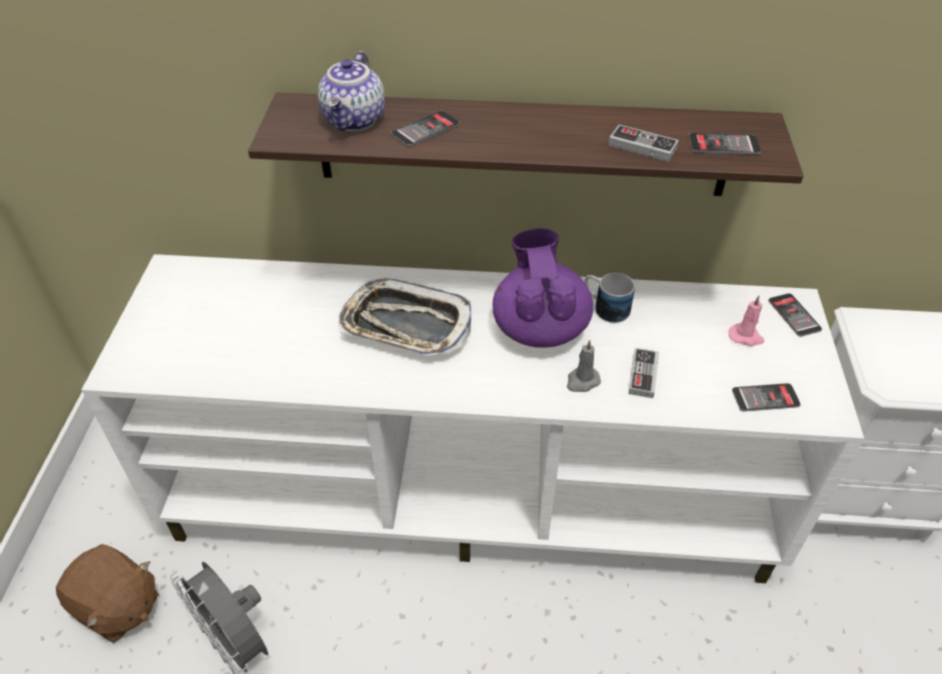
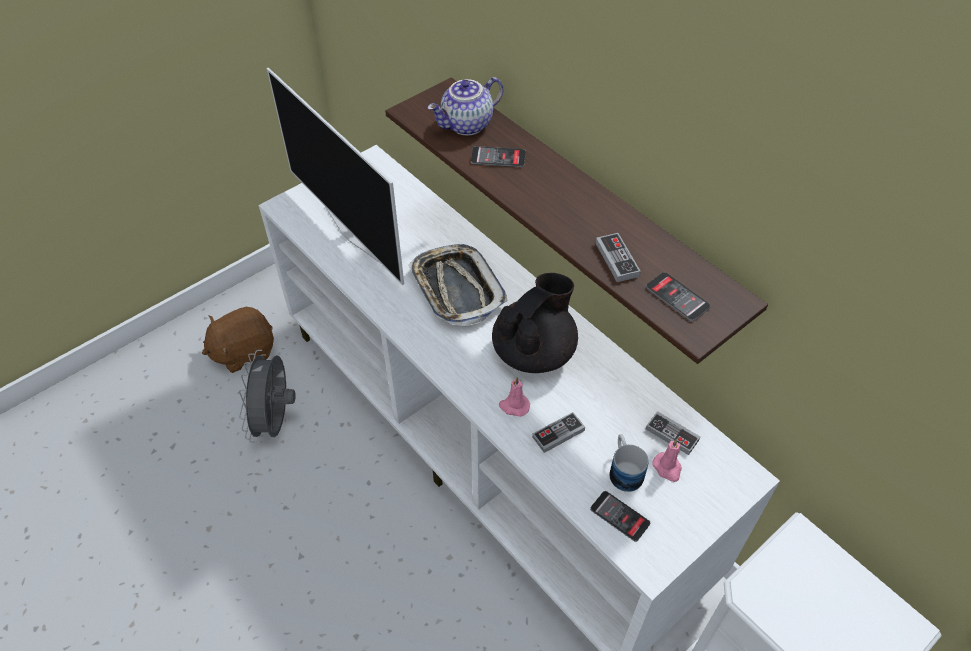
camera: 45 degrees right, 5 degrees up
(117, 607) = (244, 351): brown plush toy -> brown plush toy turned 75 degrees clockwise
(236, 345) = (354, 233): none -> television
(539, 327) = (534, 351): purple teapot -> black teapot
(582, 381) = (514, 406): grey candle -> pink candle
(605, 307) = (595, 371): mug -> mug (623, 470)
(716, 311) = (672, 434): none -> game controller
(794, 315) = (729, 483): phone -> none

